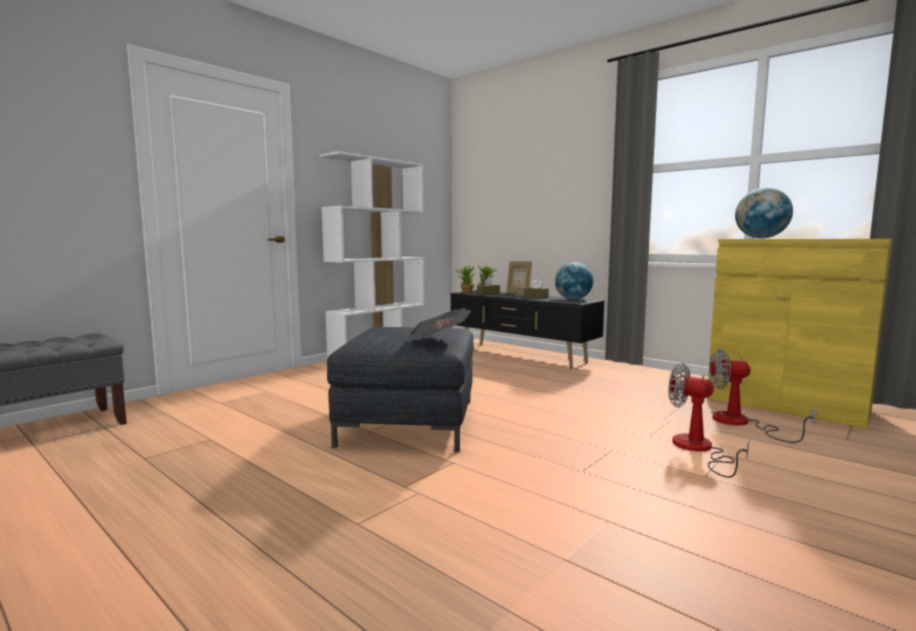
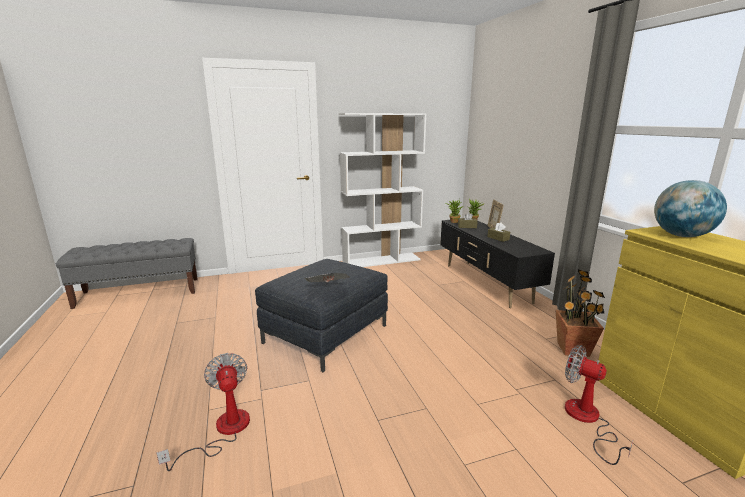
camera: 30 degrees right, 10 degrees up
(573, 299) = (526, 246): globe -> none
(664, 385) = (573, 349): none -> potted plant
(698, 449) = (499, 435): fan -> fan (223, 431)

